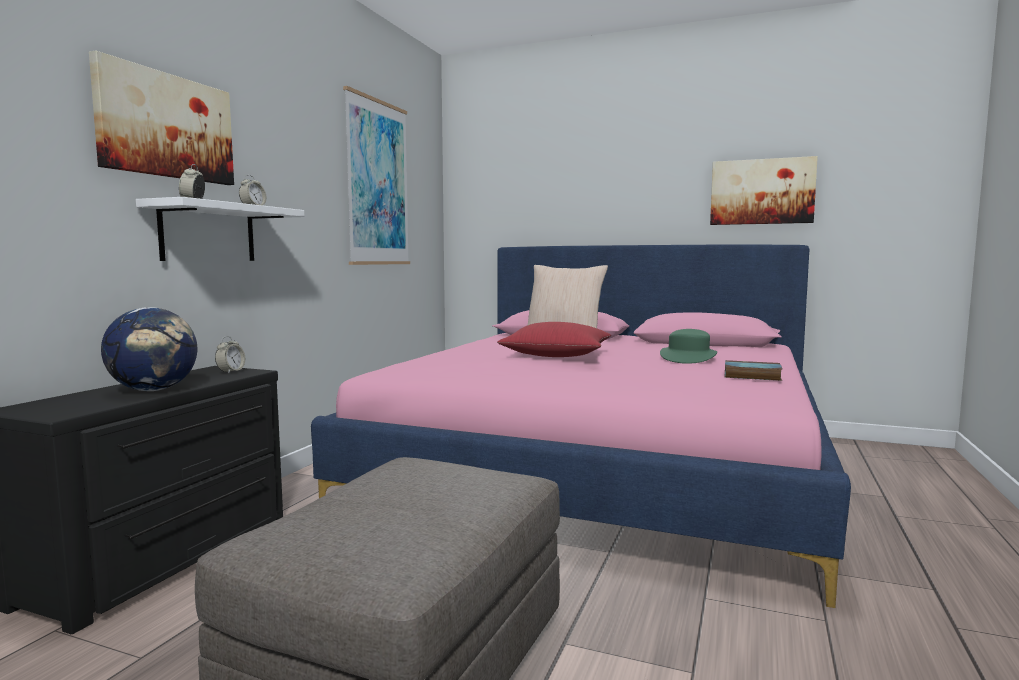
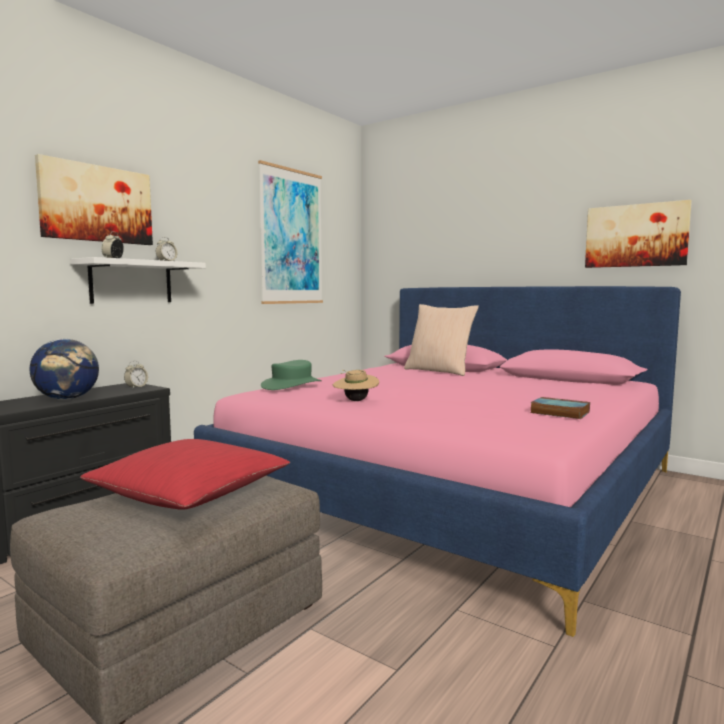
camera: 15 degrees right, 0 degrees up
(524, 374) = (355, 400): none -> beige hat
(557, 355) = (409, 385): red pillow -> red pillow (191, 493)
(688, 357) = (525, 392): green hat -> green hat (292, 385)

